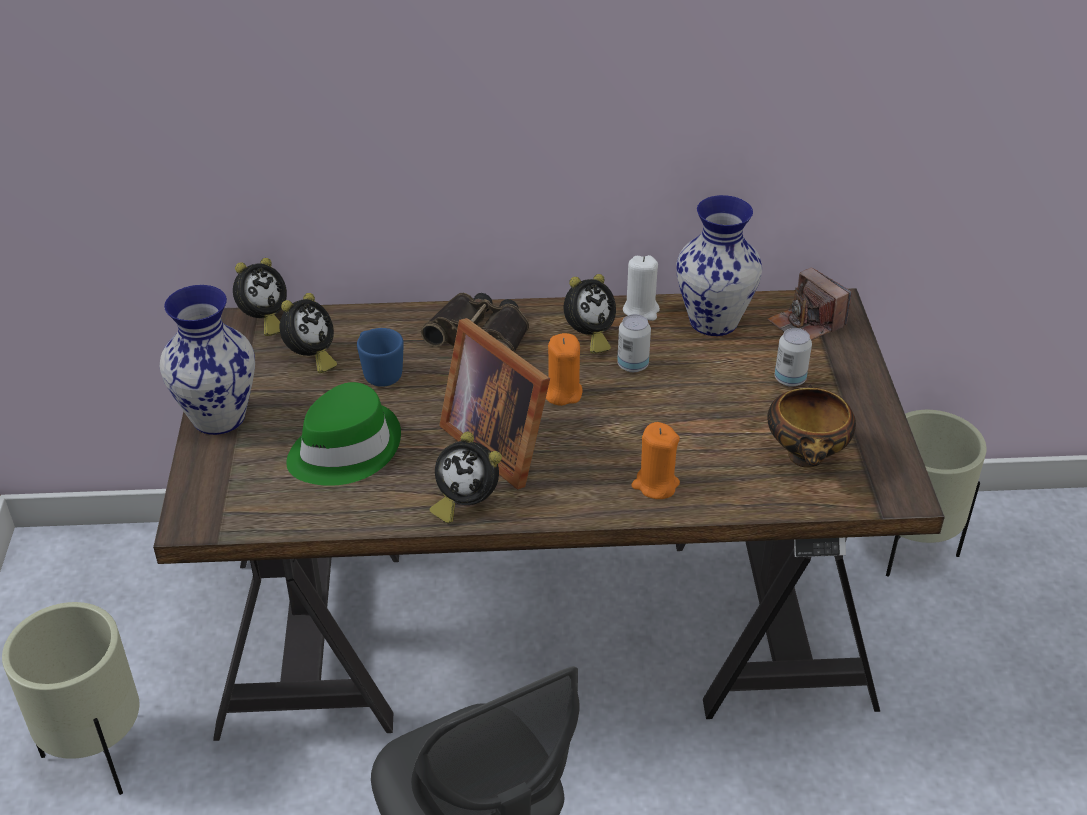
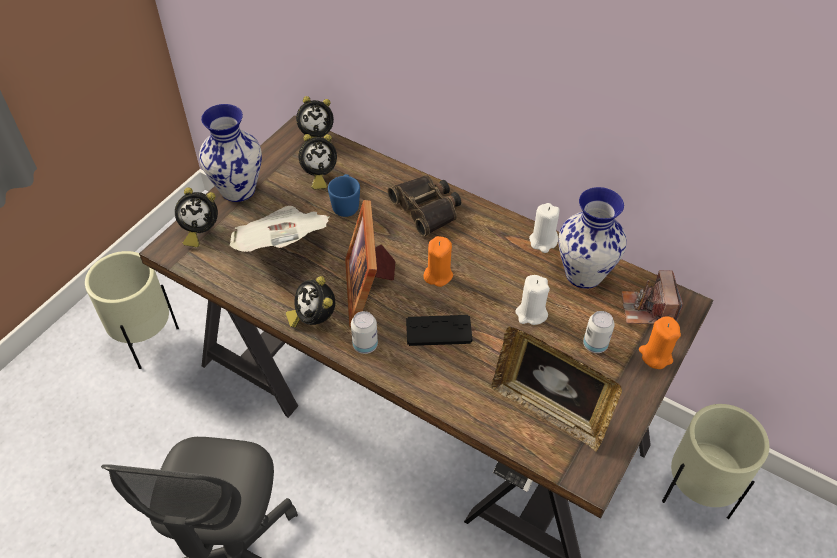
camera: 35 degrees right, 10 degrees up
(344, 449) = (282, 245): green hat -> newspaper
(588, 337) = (490, 244): alarm clock -> alarm clock (200, 231)
(620, 445) = (438, 331): none -> black game controller
(632, 365) = (500, 278): can -> can (365, 345)
(655, 484) = (434, 371): orange candle -> orange candle (655, 355)
(698, 382) = (531, 313): none -> white candle
(806, 459) = (549, 410): bowl -> picture frame

